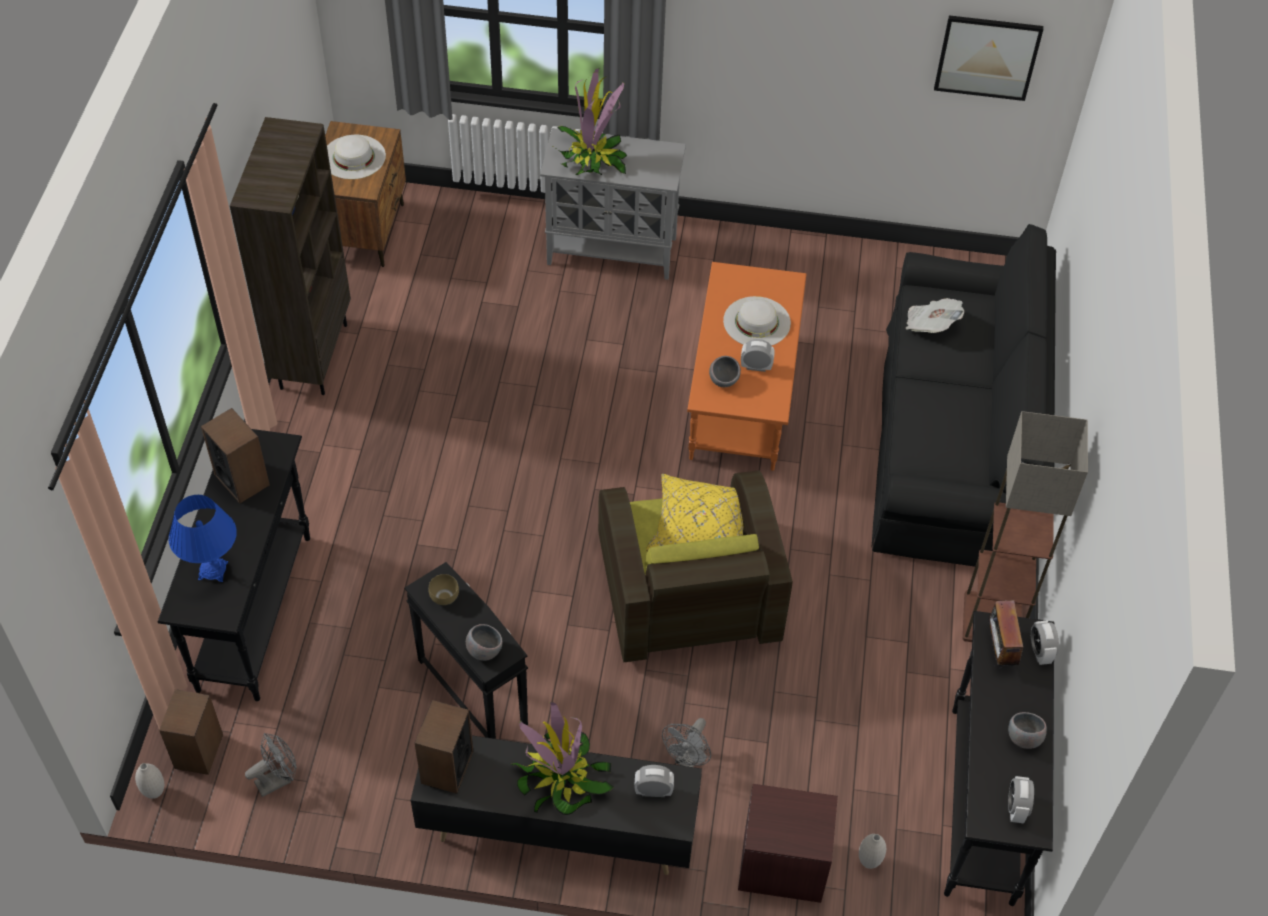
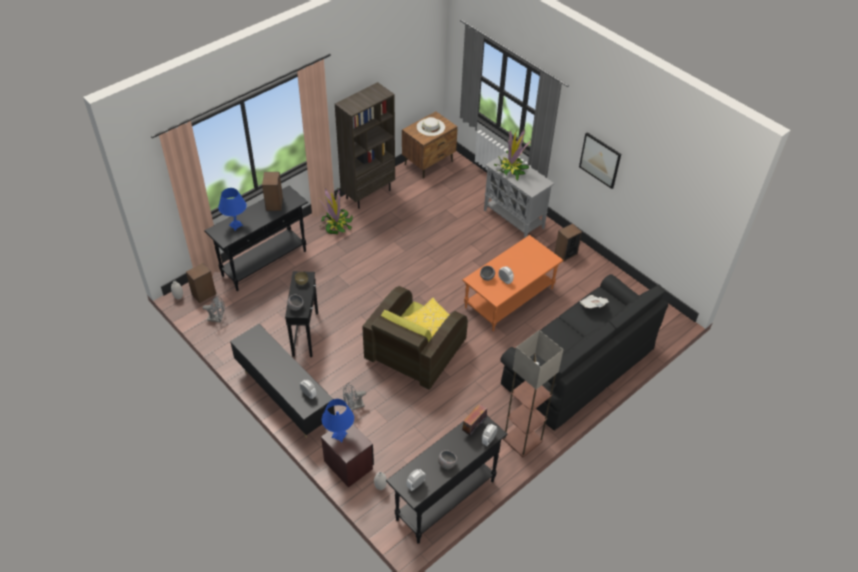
camera: 40 degrees right, 5 degrees down
(446, 767) = (252, 339): speaker -> speaker (565, 253)
(560, 778) = (283, 368): potted plant -> potted plant (336, 224)
(757, 322) = (523, 265): white hat -> none
(772, 823) = (339, 435): none -> blue table lamp
(987, 57) = (685, 200): picture -> picture (600, 160)

